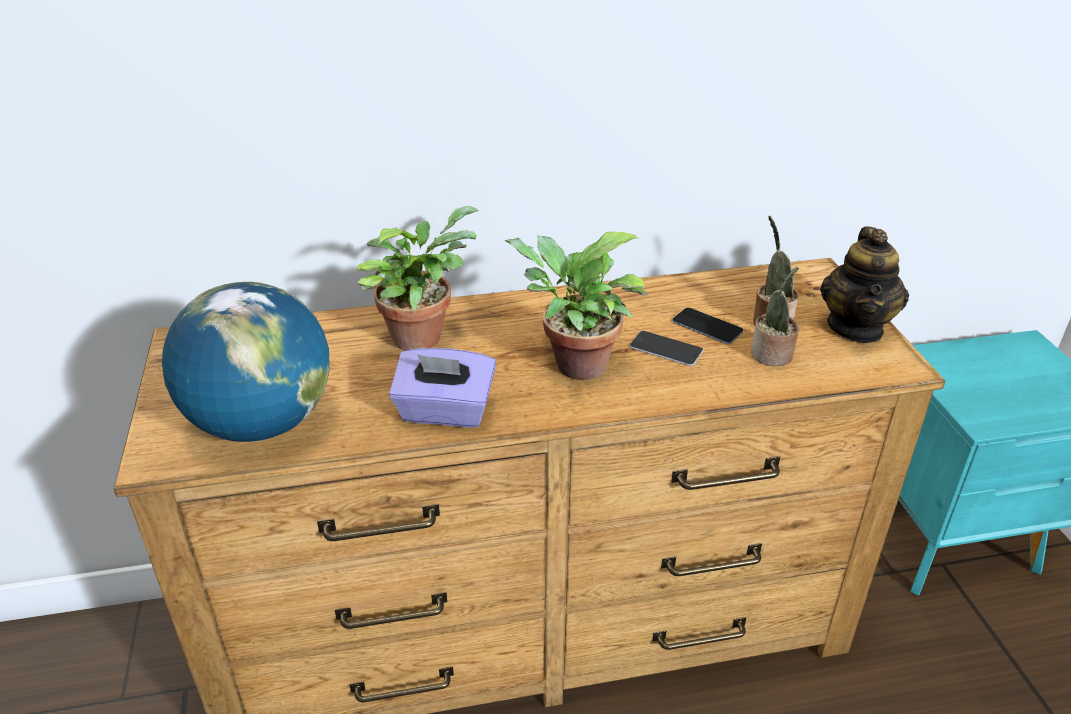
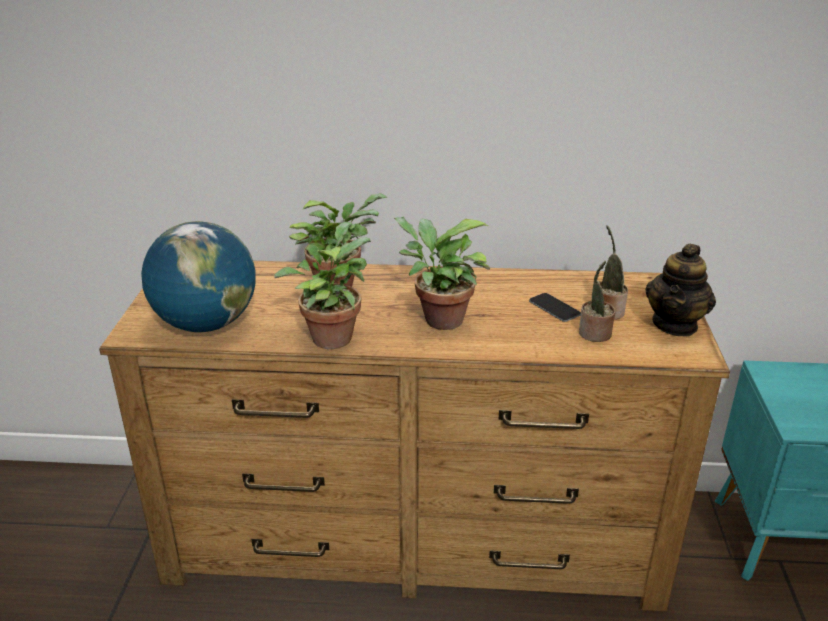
camera: 15 degrees right, 5 degrees down
(445, 412) = (331, 335): purple tissue box -> potted plant
(666, 348) = (514, 318): phone -> none

